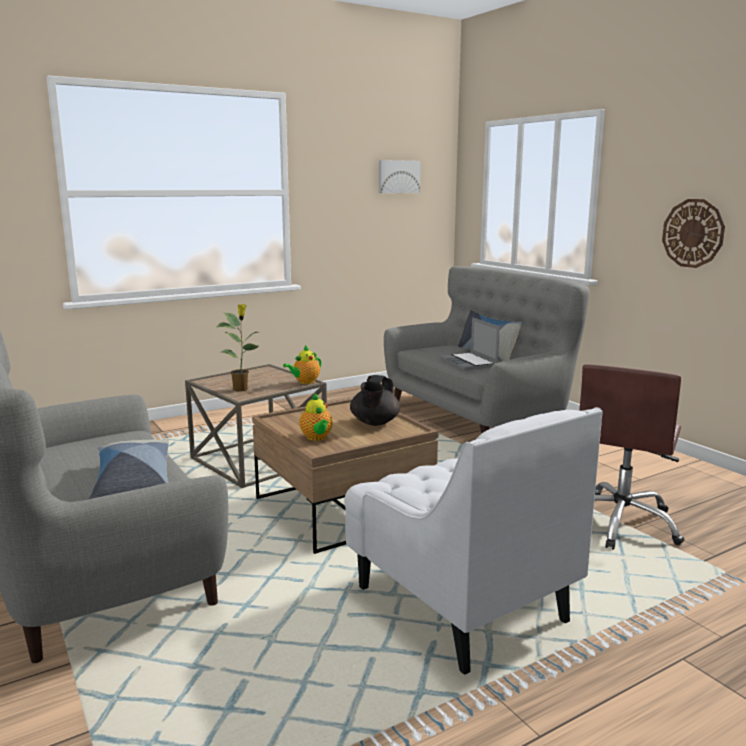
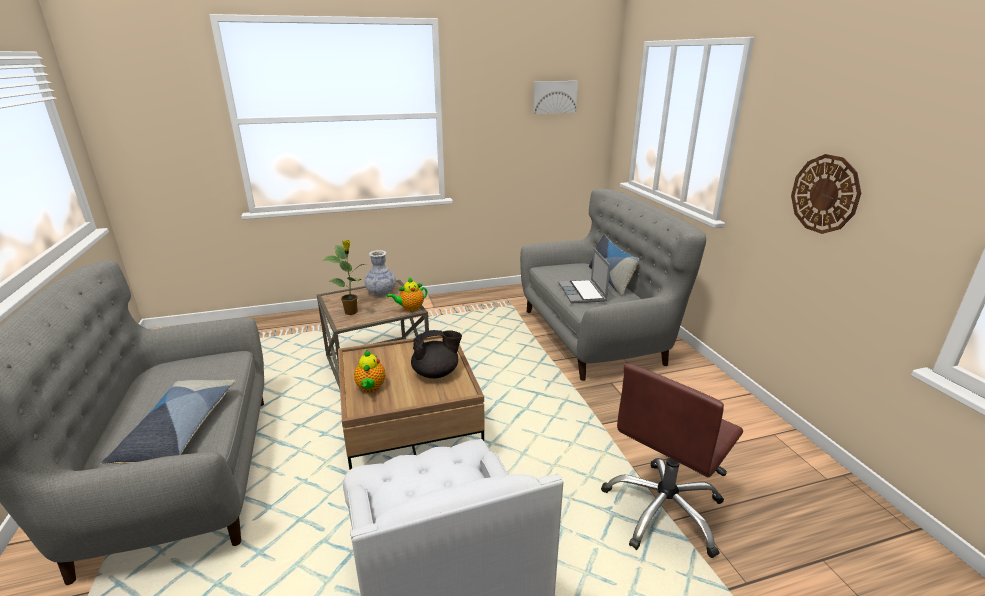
camera: 15 degrees right, 10 degrees up
(258, 374) = (381, 292): none -> vase
(374, 423) = (436, 373): black teapot -> black teapot turned 135 degrees counterclockwise

